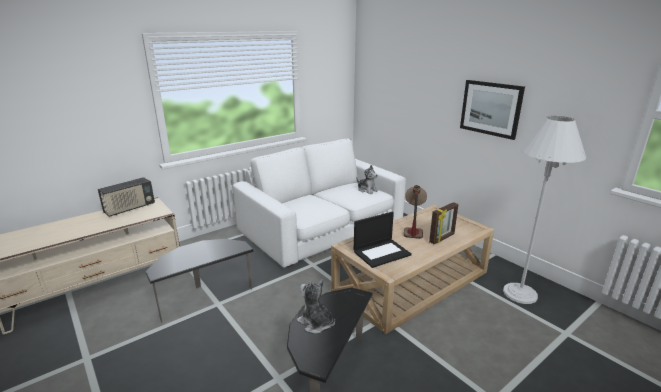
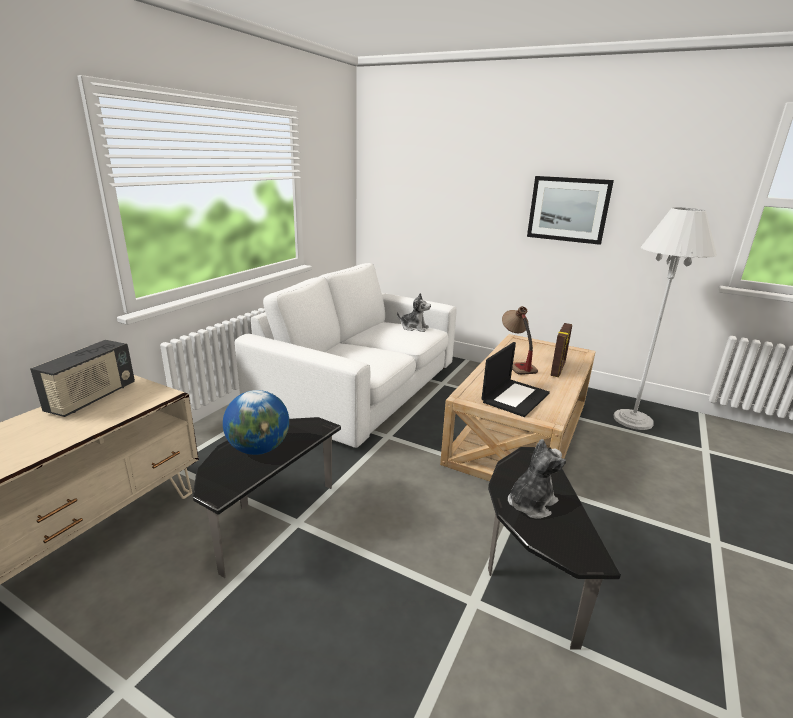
camera: 25 degrees left, 0 degrees up
(197, 253) = (259, 449): none -> globe
(316, 323) = (530, 503): plush toy -> plush toy turned 120 degrees clockwise

